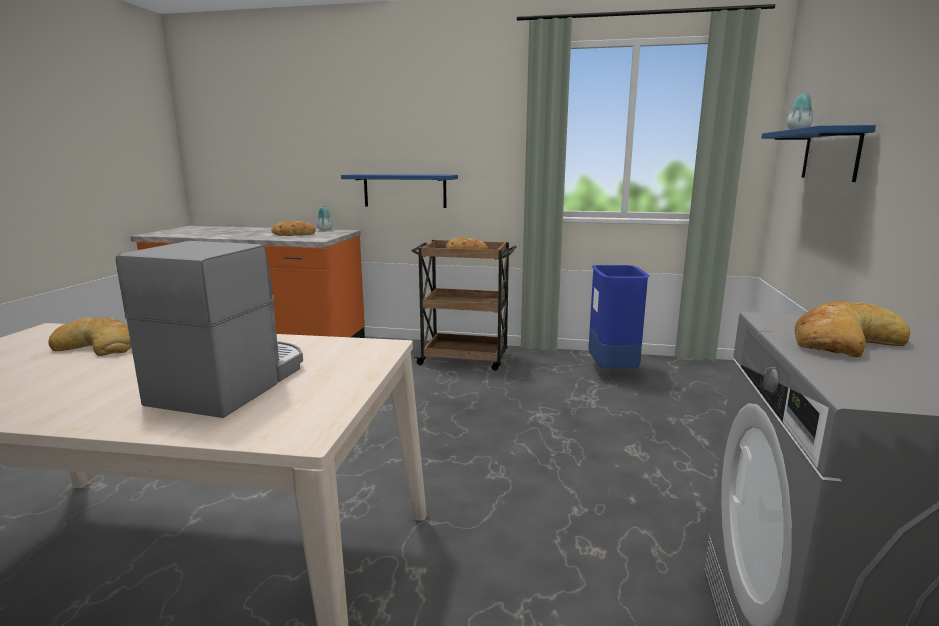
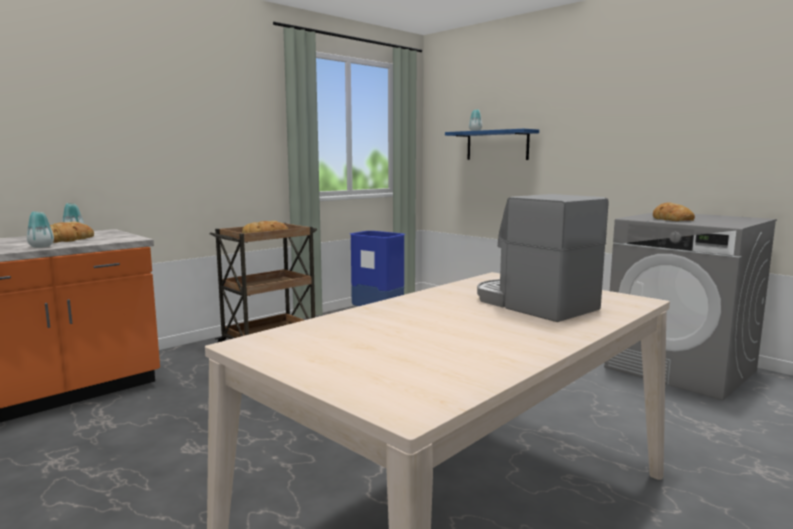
camera: 55 degrees left, 5 degrees down
(98, 346) = (364, 329): bread -> none
(259, 237) = (41, 246): none -> vase
(404, 190) = (164, 180): blue shelf -> none

